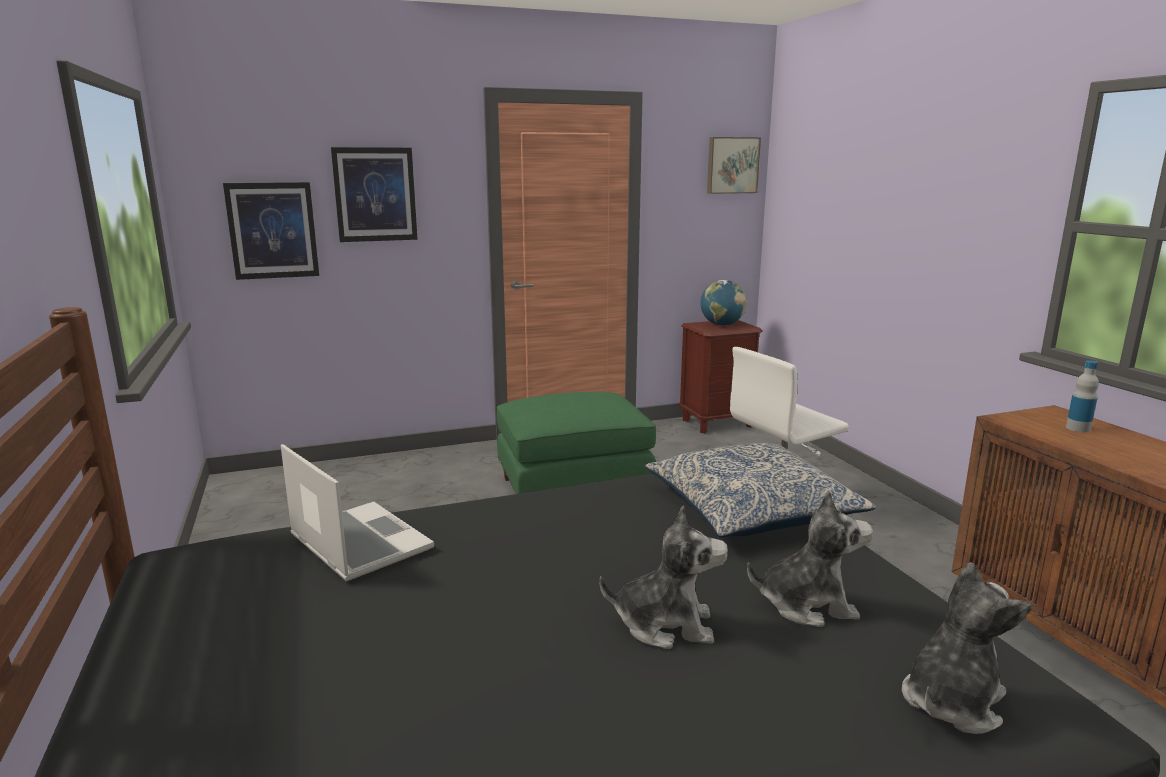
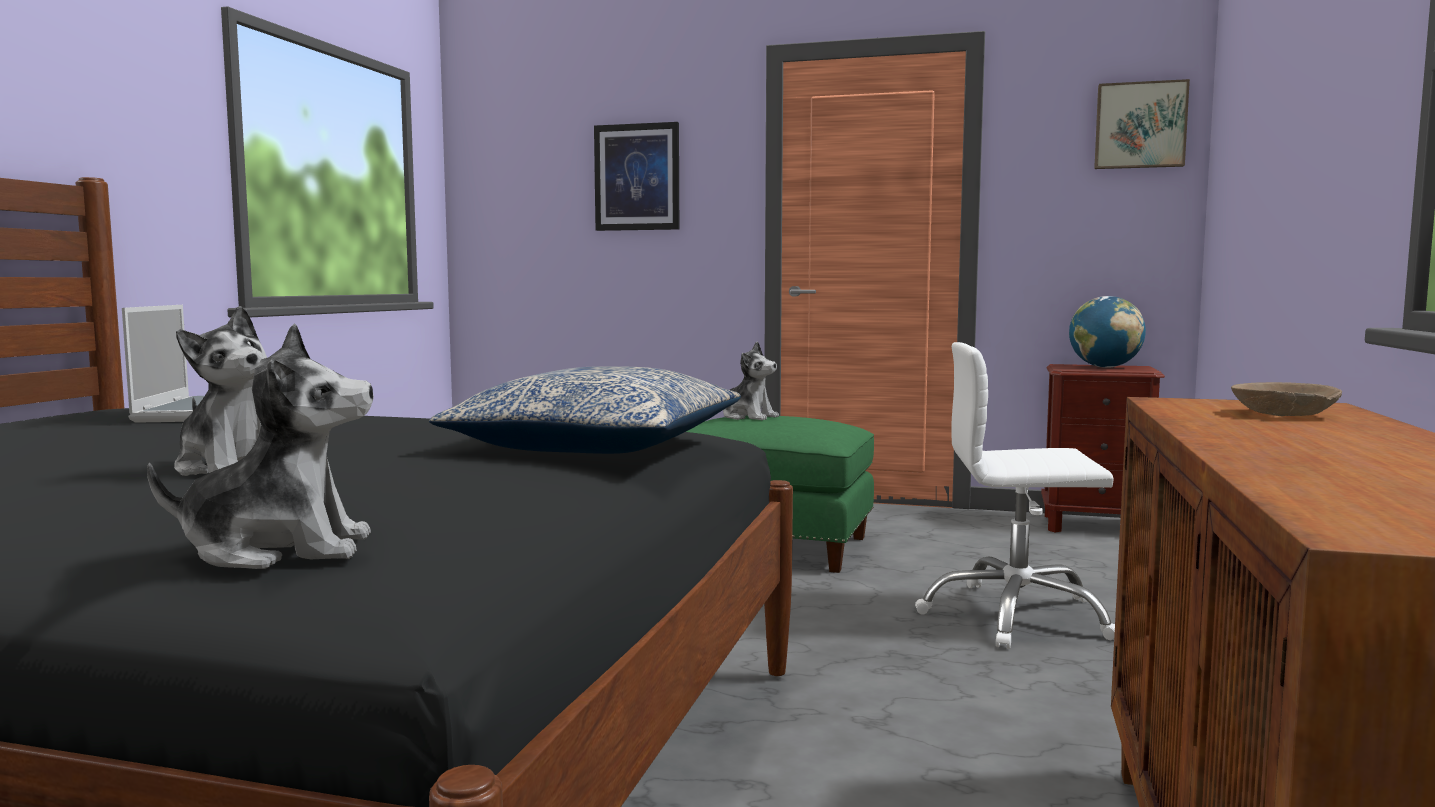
camera: 35 degrees right, 10 degrees down
(273, 230) = (534, 217): picture -> none
(807, 605) = (396, 485): plush toy -> plush toy (748, 417)
(1078, 428) = (1283, 414): bottle -> beige bowl

